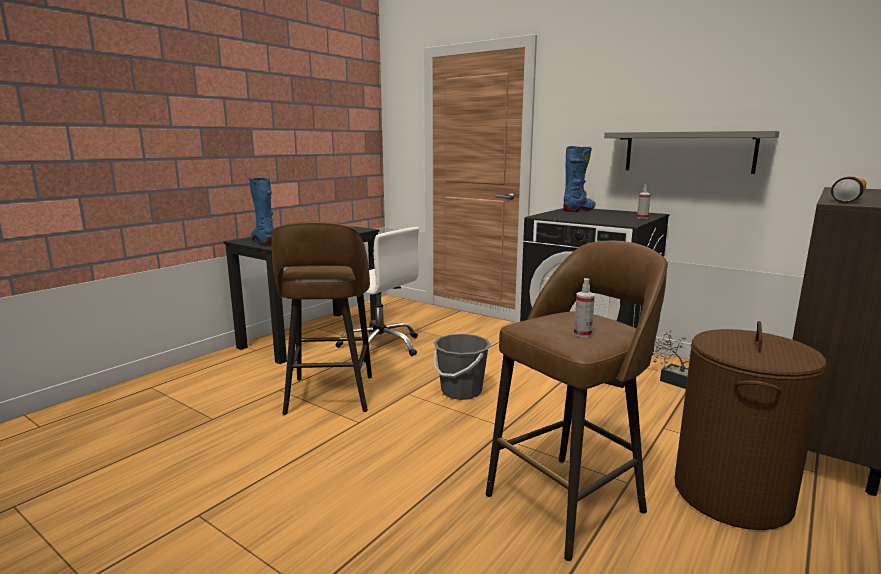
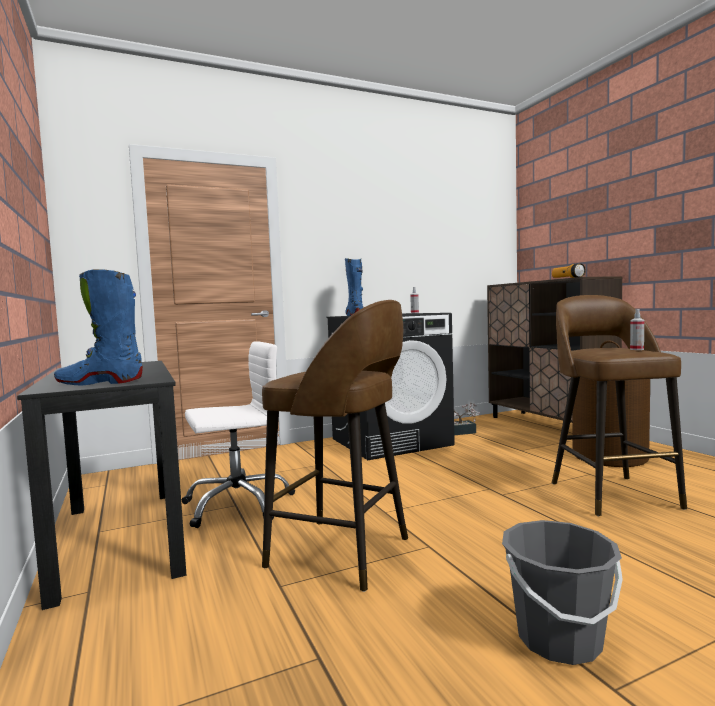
camera: 60 degrees left, 10 degrees down
(461, 391) = (405, 490): grey bucket -> grey bucket (559, 639)
(688, 152) = (407, 266): grey shelf -> none

